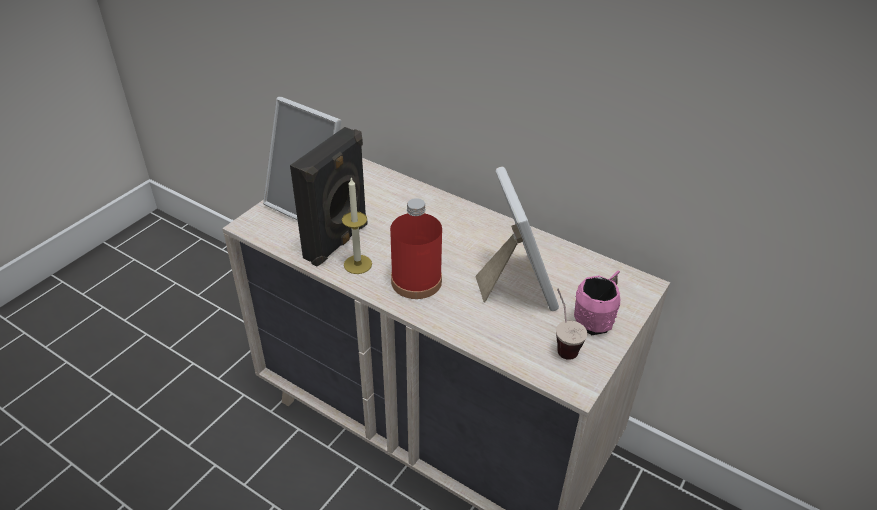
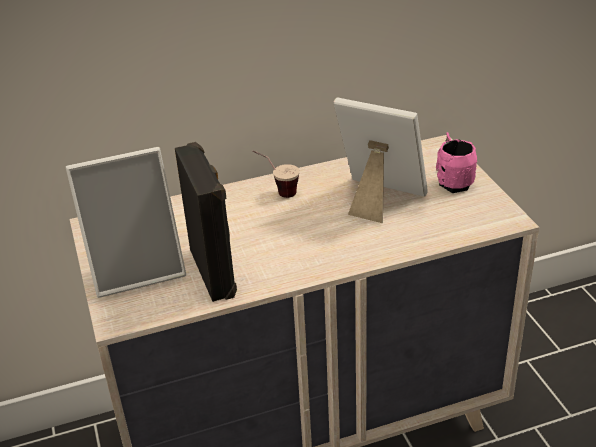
camera: 50 degrees left, 5 degrees down
(357, 264) = (259, 272): candle -> none
(416, 281) = (319, 247): red bottle -> none
(562, 343) = (462, 206): cup -> cup (277, 191)

